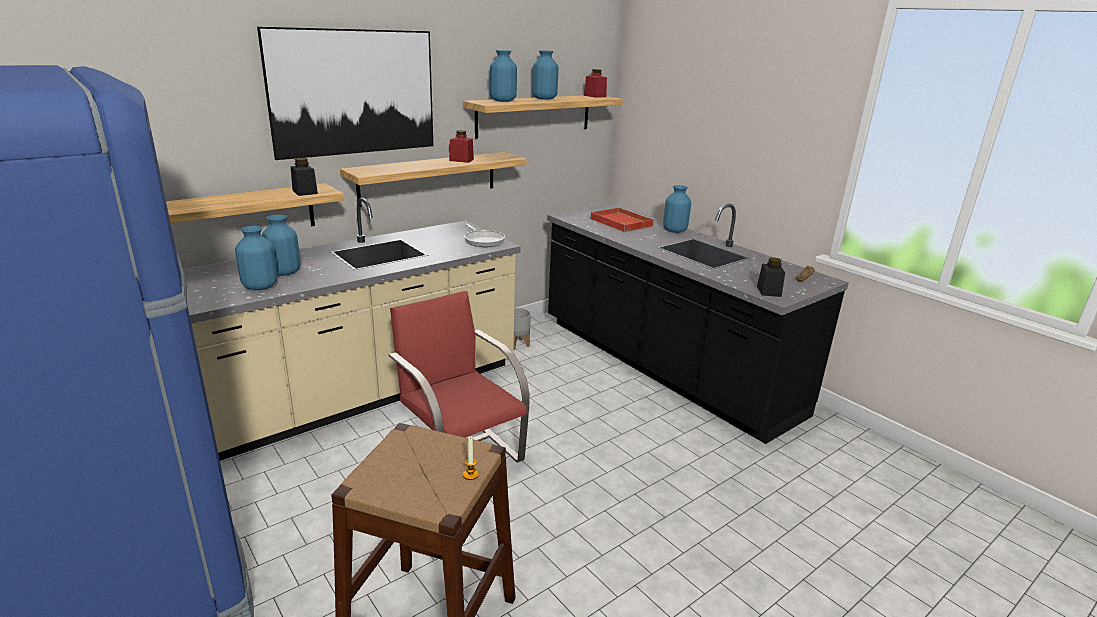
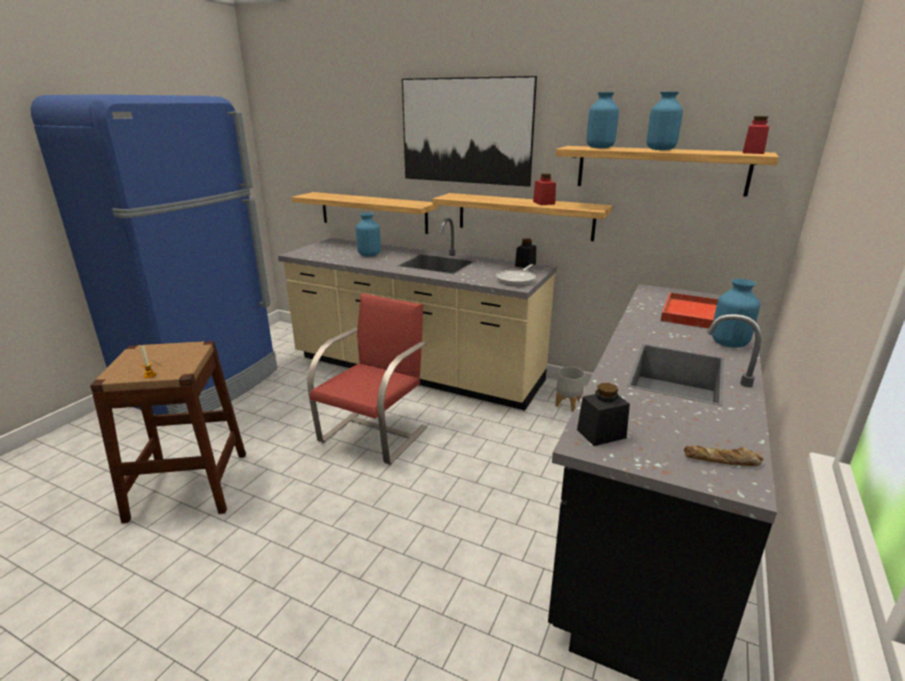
camera: 65 degrees right, 0 degrees up
(260, 286) = (341, 257): blue vase -> none
(305, 192) = (407, 203): black jar -> black jar (525, 265)

